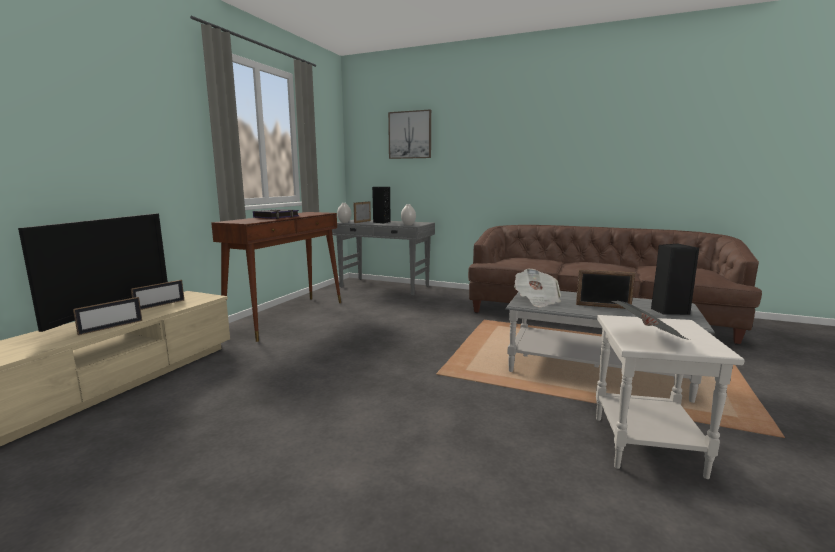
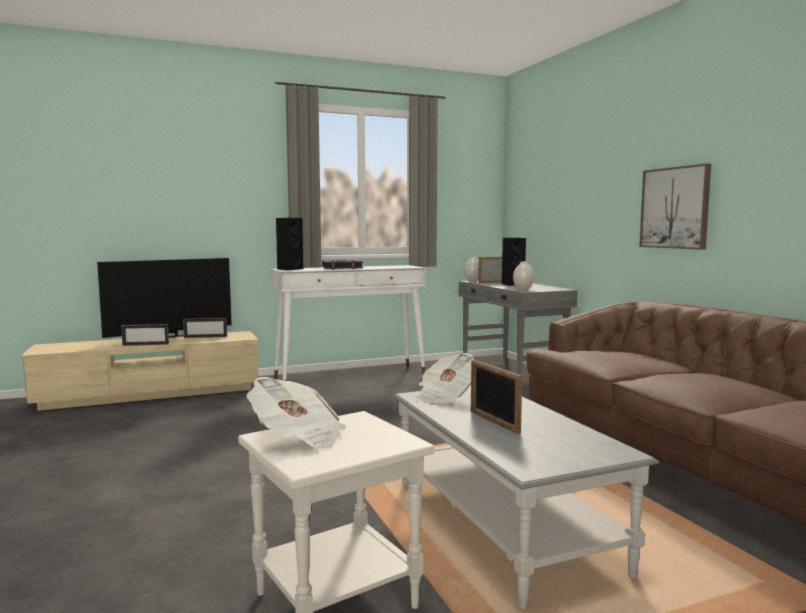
camera: 45 degrees right, 5 degrees down
(288, 316) = (351, 378): brown console table -> white console table
(410, 135) = (559, 168): picture -> picture (675, 208)
(668, 311) = (559, 450): black speaker -> black speaker (289, 269)

